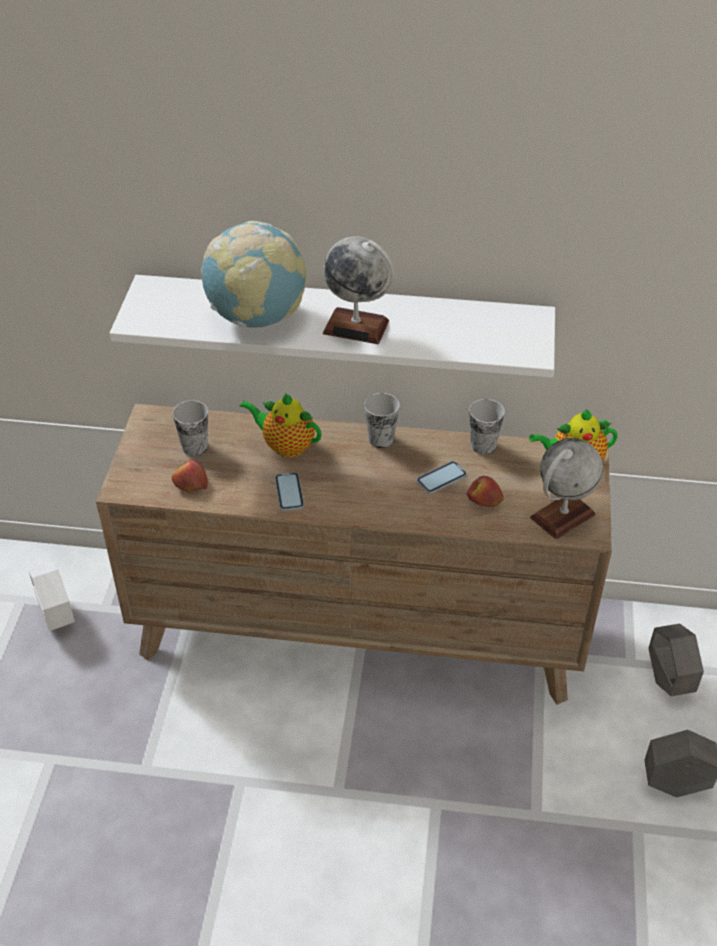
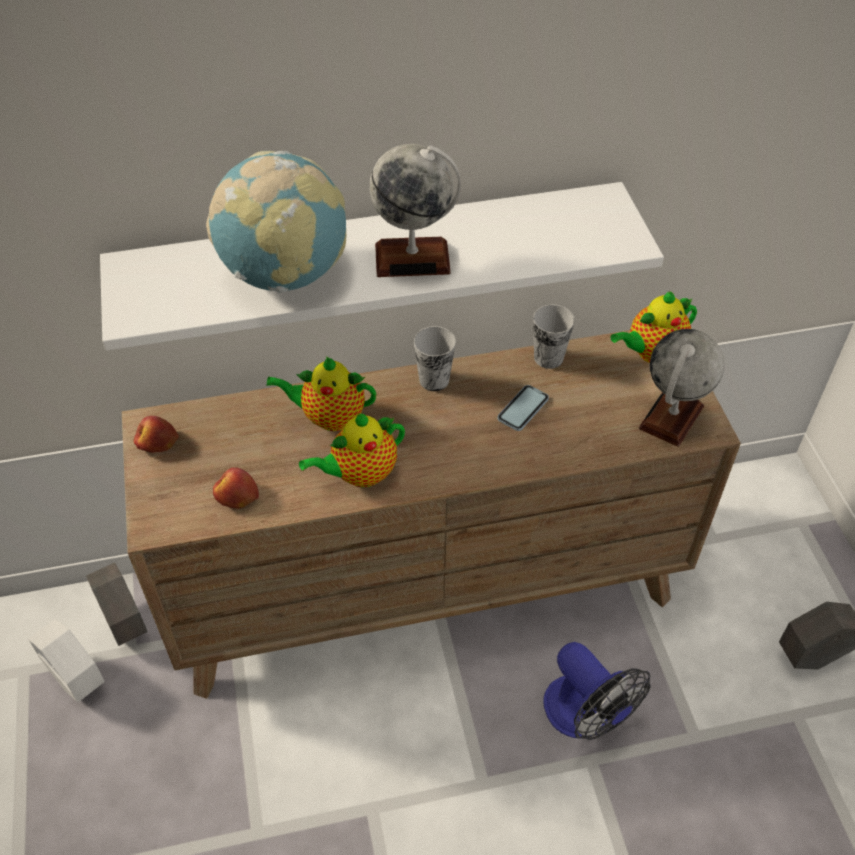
camera: 20 degrees left, 5 degrees up
(195, 447) = (221, 447): cup -> none
(289, 493) = (360, 474): phone -> teapot
(447, 769) = (585, 716): none -> fan
(484, 499) = (581, 421): apple -> apple (157, 442)
(668, 680) = (756, 547): grey planter -> grey planter (125, 624)

